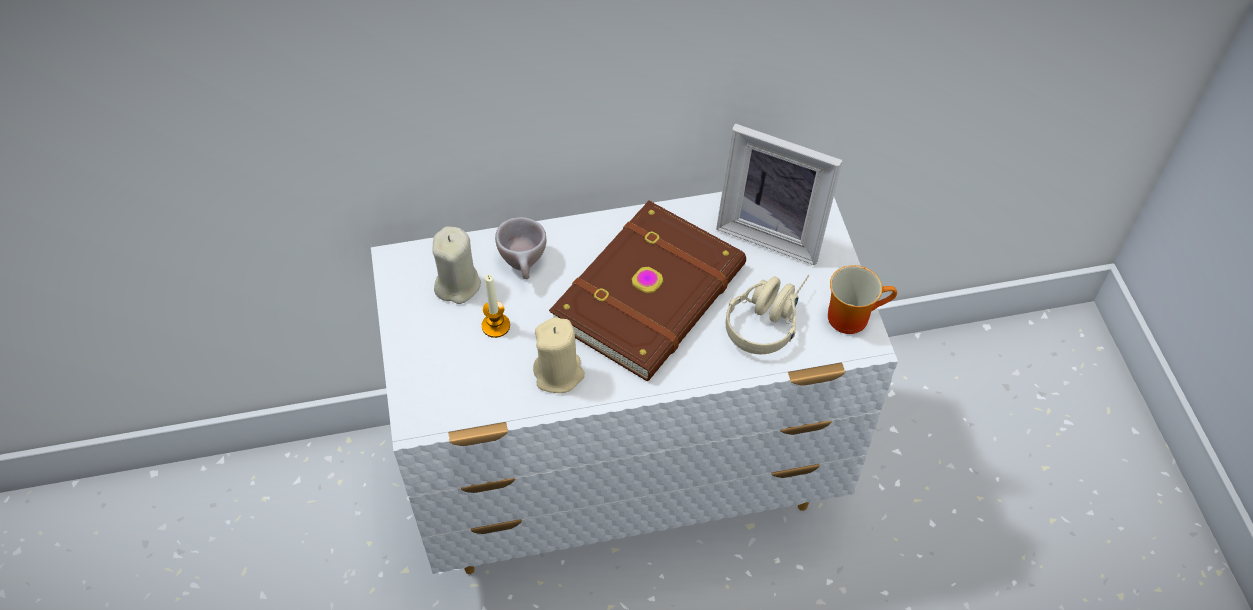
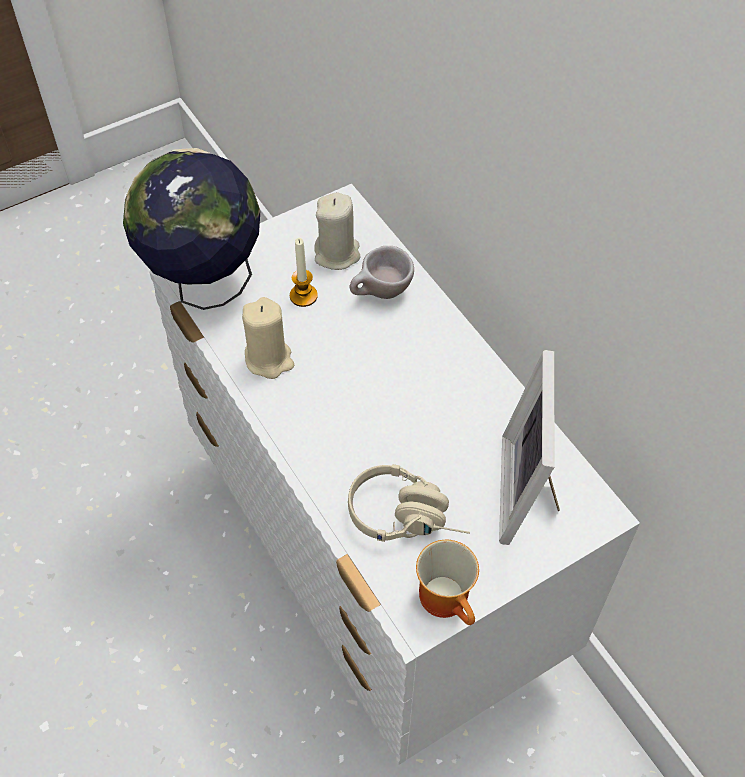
camera: 70 degrees right, 0 degrees up
(441, 404) = (205, 286): none -> globe
(652, 295) = (391, 406): brown book -> none

